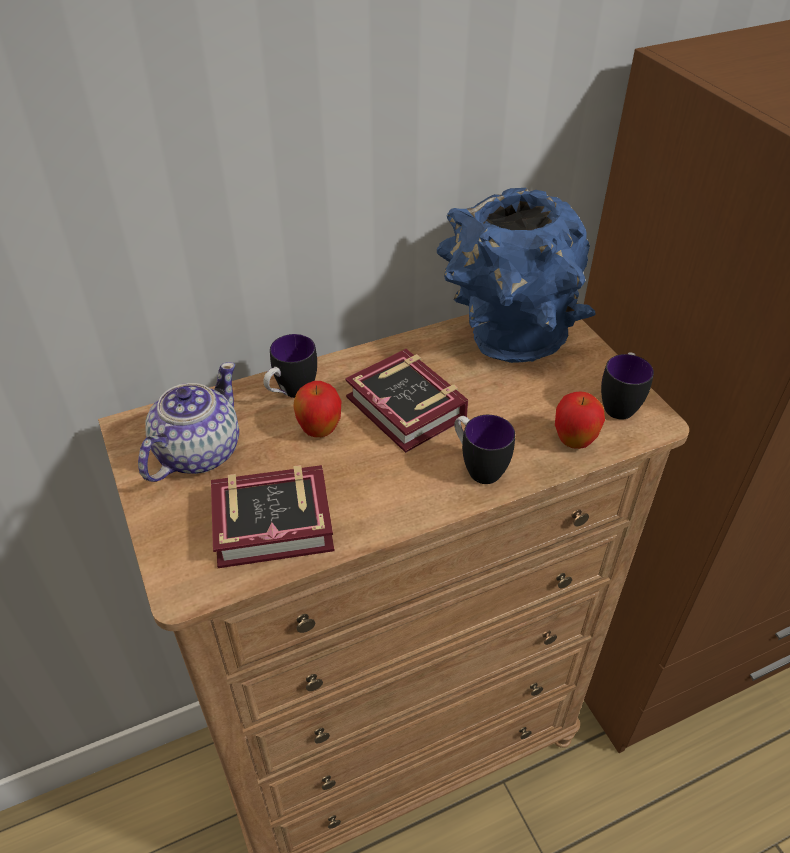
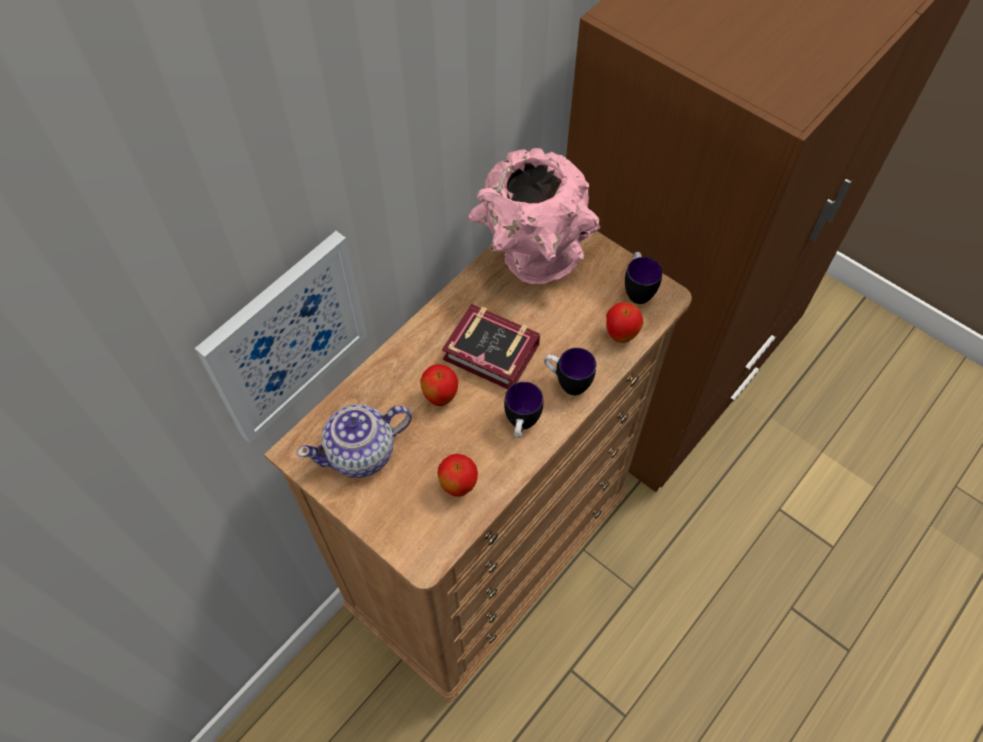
camera: 25 degrees left, 15 degrees up
(155, 274) = (286, 337): none -> picture
(197, 453) = (362, 452): teapot -> teapot turned 120 degrees counterclockwise
(279, 526) = (458, 486): book -> apple
(291, 393) = (399, 372): mug -> mug (521, 425)
(505, 343) = (532, 263): blue vase -> pink vase

